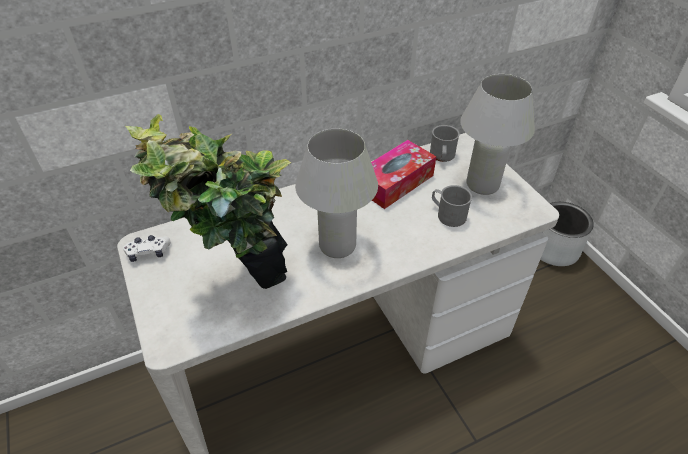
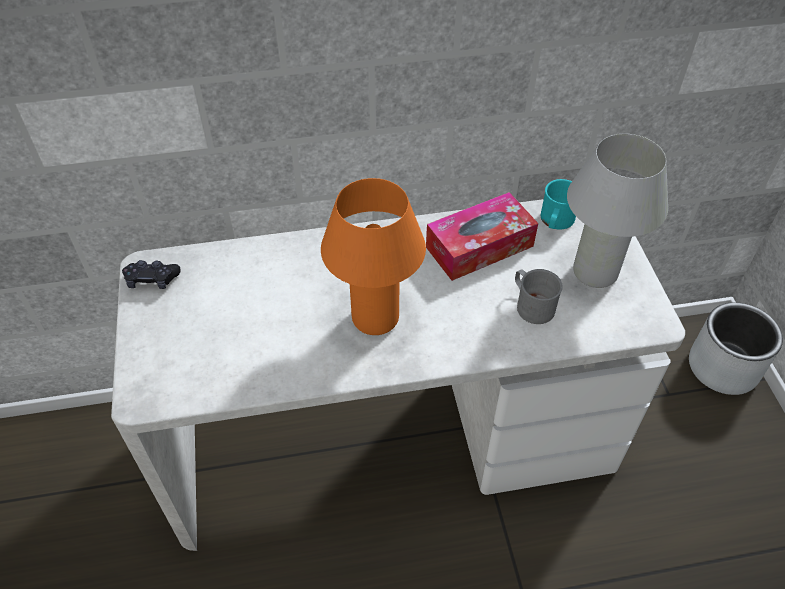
camera: 15 degrees right, 5 degrees up
(148, 252) = (152, 280): white game controller -> black game controller
(240, 289) = (242, 349): potted plant -> none
(337, 245) = (375, 318): white table lamp -> orange table lamp
(442, 157) = (555, 221): grey mug -> turquoise mug

